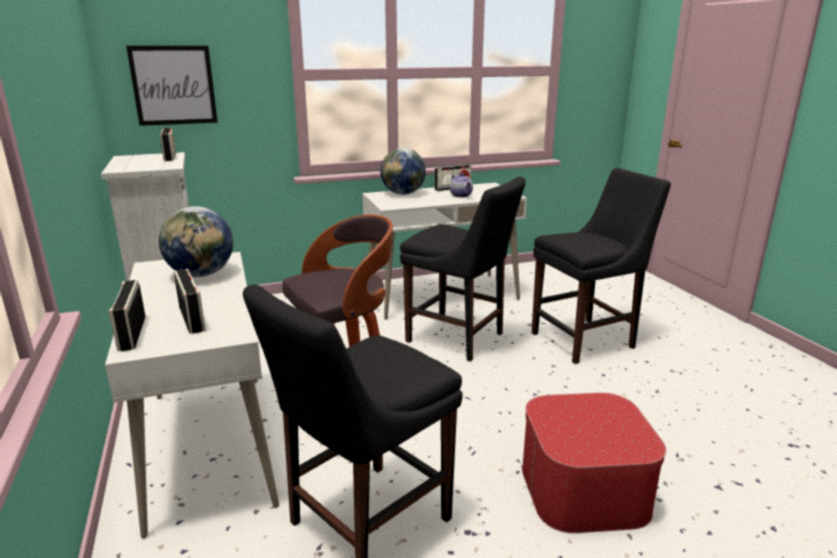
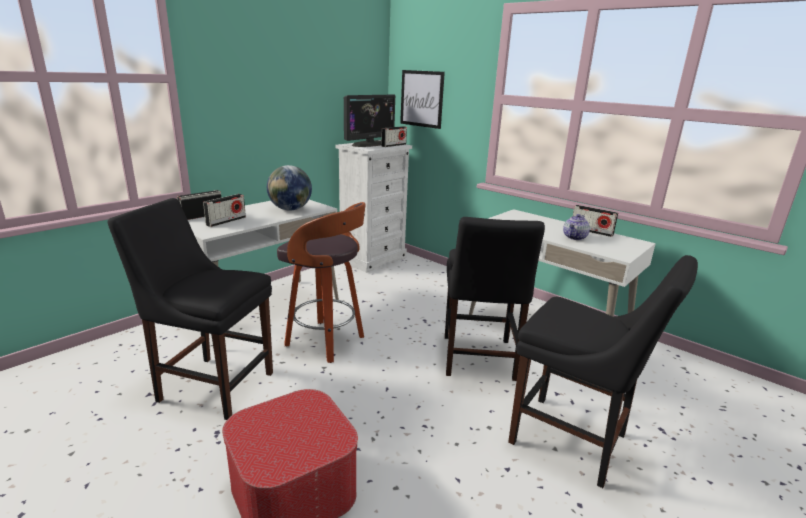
camera: 60 degrees right, 0 degrees up
(137, 162) = (369, 144): none -> monitor
(403, 194) = (536, 219): globe -> none

